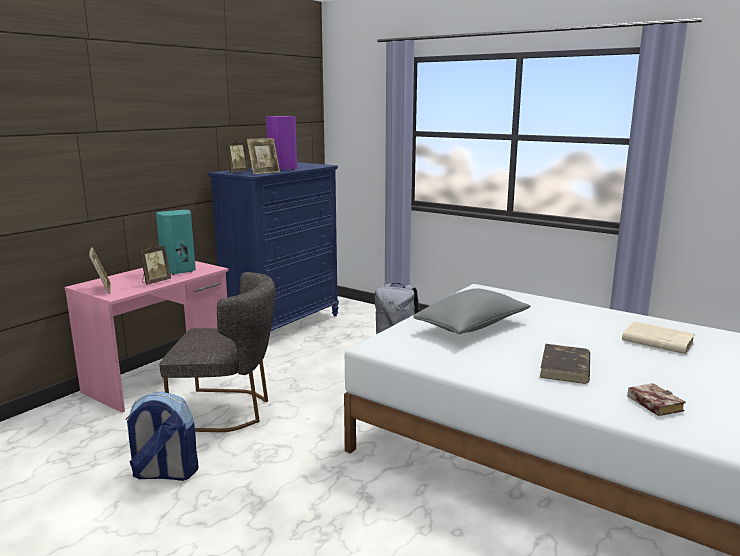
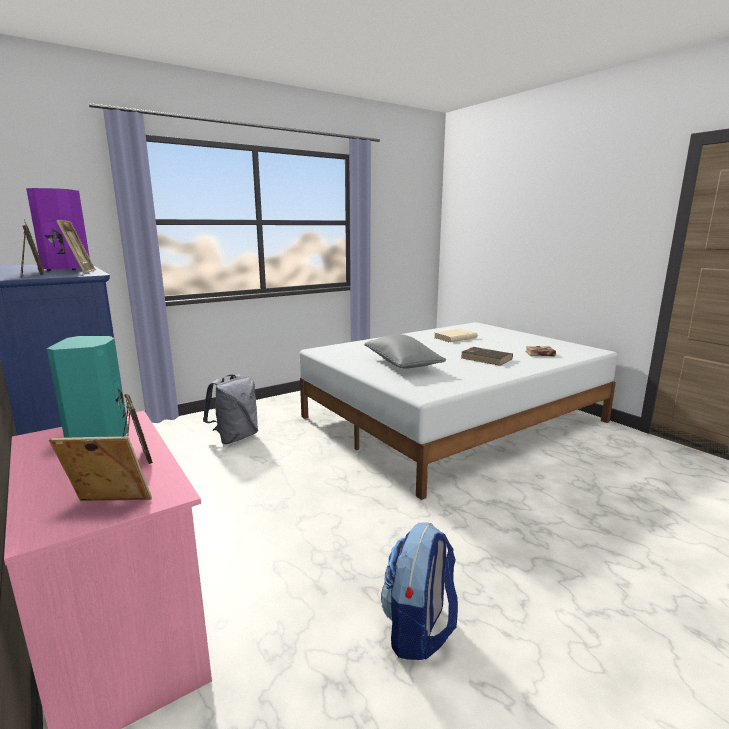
camera: 70 degrees left, 0 degrees up
(228, 410) = (292, 562): grey chair -> none

